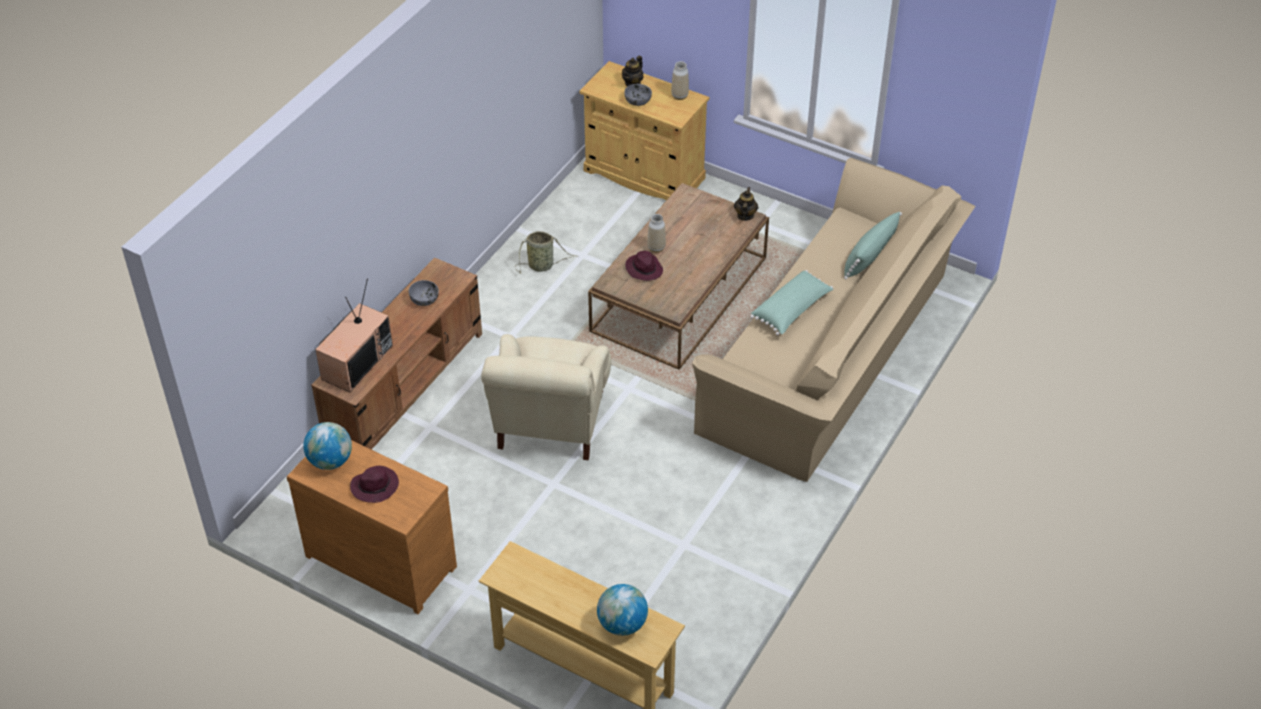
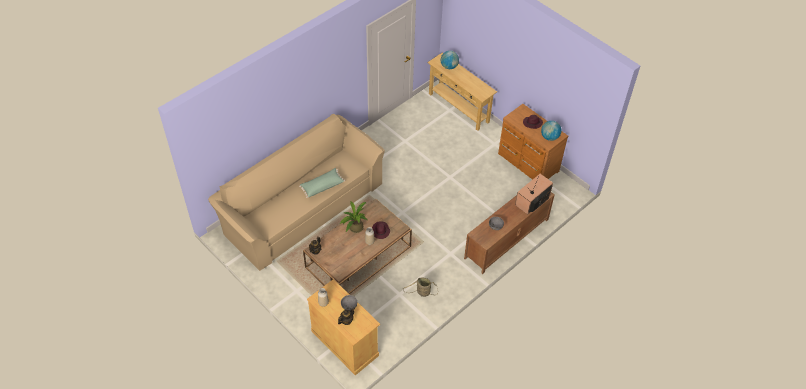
camera: 165 degrees left, 5 degrees up
(550, 424) = (443, 204): beige armchair -> none
(694, 263) = (354, 228): none -> potted plant
(869, 257) = (269, 206): green pillow -> none

